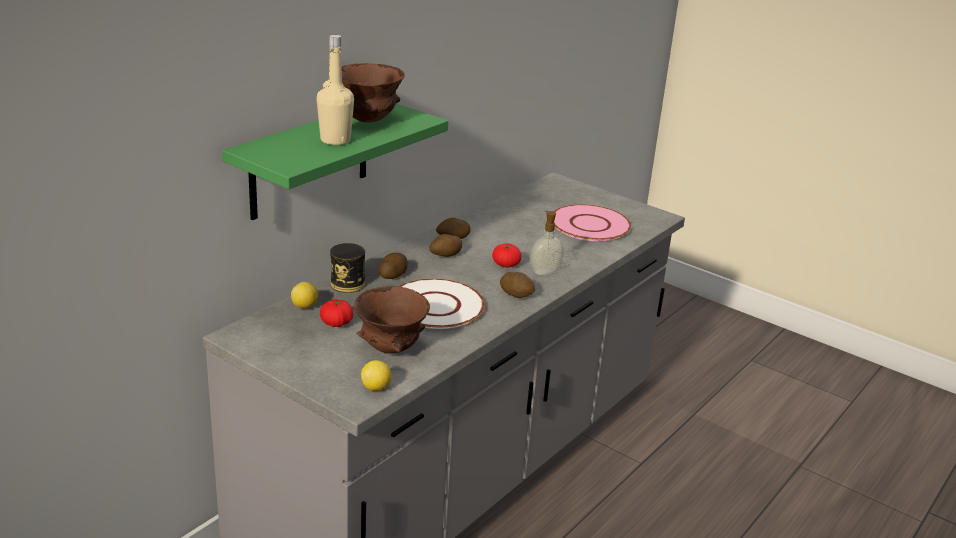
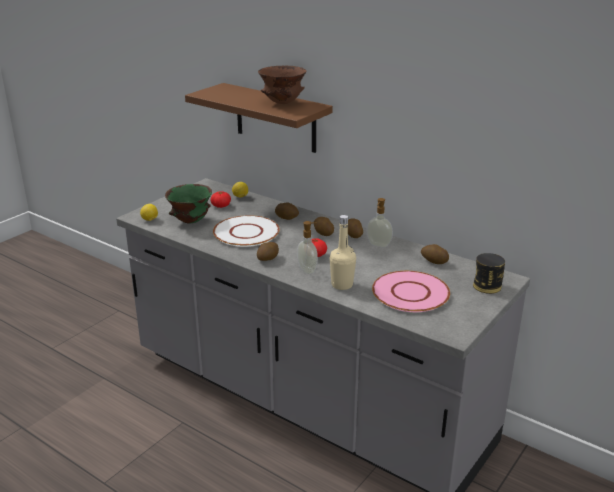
camera: 90 degrees right, 0 degrees up
(309, 160) = (275, 118): green shelf -> brown shelf
(335, 140) = (244, 99): beige bottle -> beige bottle (342, 285)
(347, 284) = (271, 206): can -> can (487, 286)
(391, 349) = (190, 222): brown bowl -> green bowl
(481, 227) = (378, 245): none -> soap dispenser
(522, 205) = (433, 261): none -> potato

